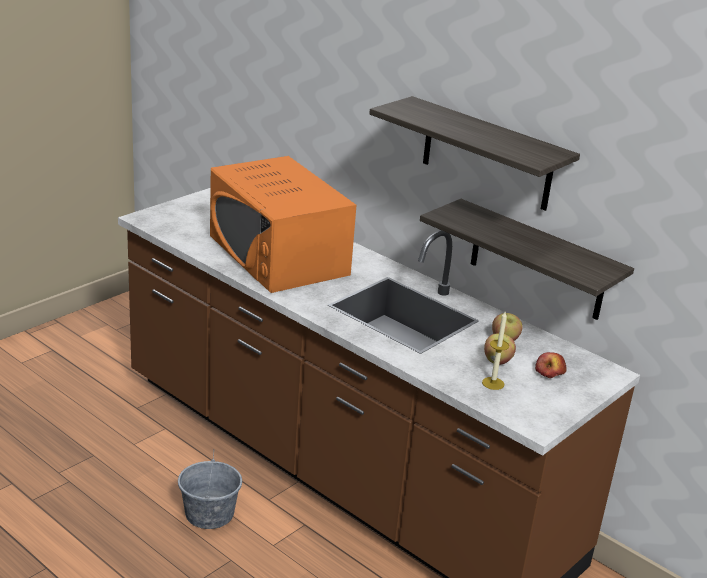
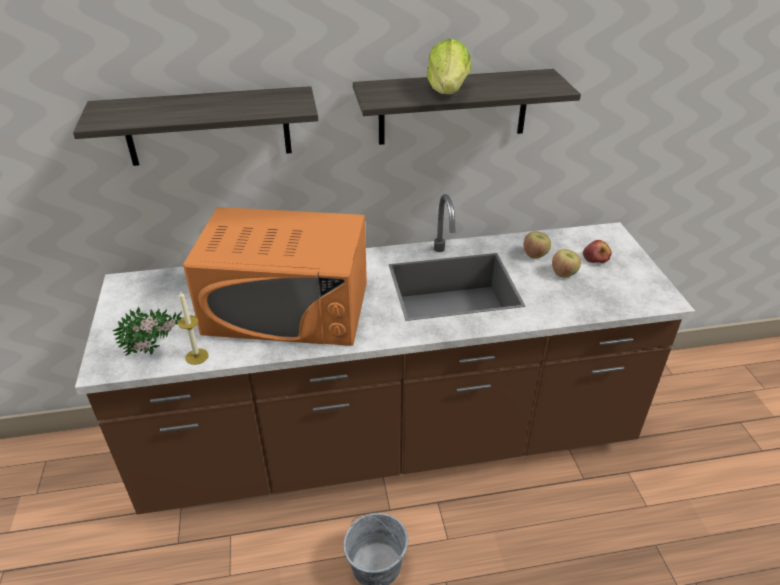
camera: 50 degrees left, 10 degrees up
(179, 227) = (156, 349): none -> potted plant
(451, 126) = (447, 91): none -> lettuce
(493, 383) = (594, 291): candle -> candle (197, 356)
(537, 261) = (515, 179): shelf -> shelf (208, 126)

